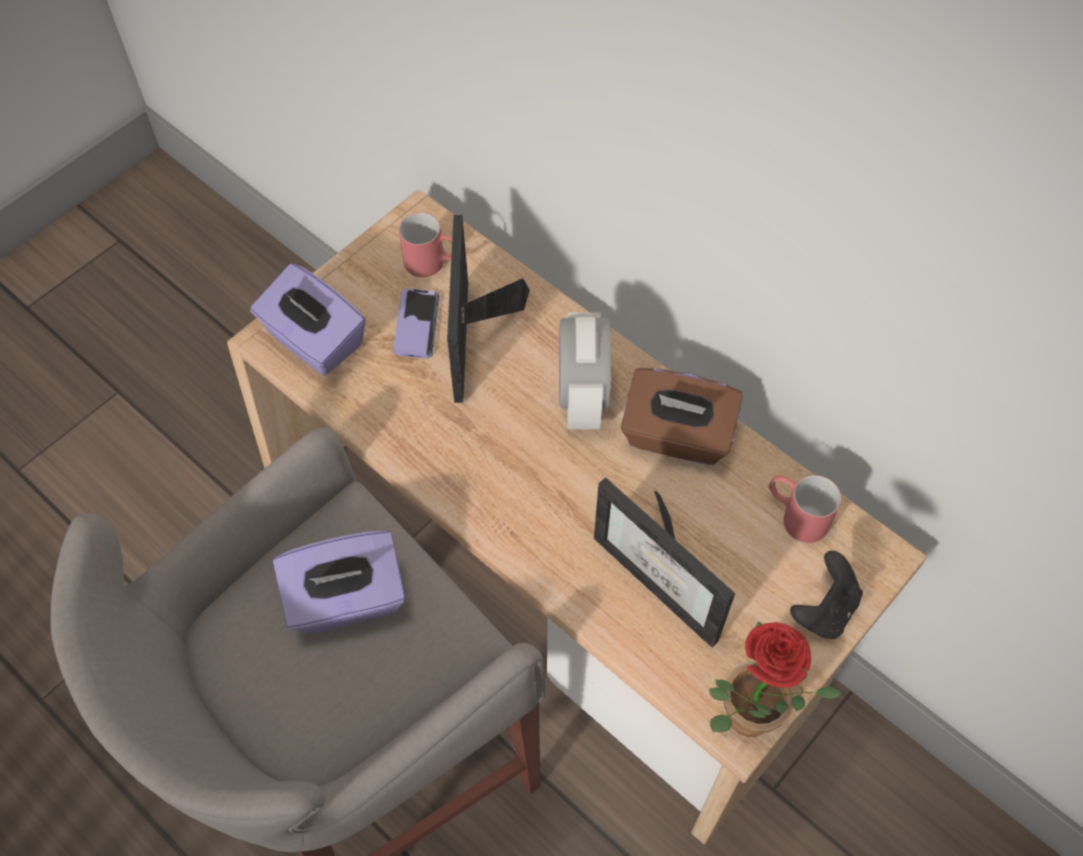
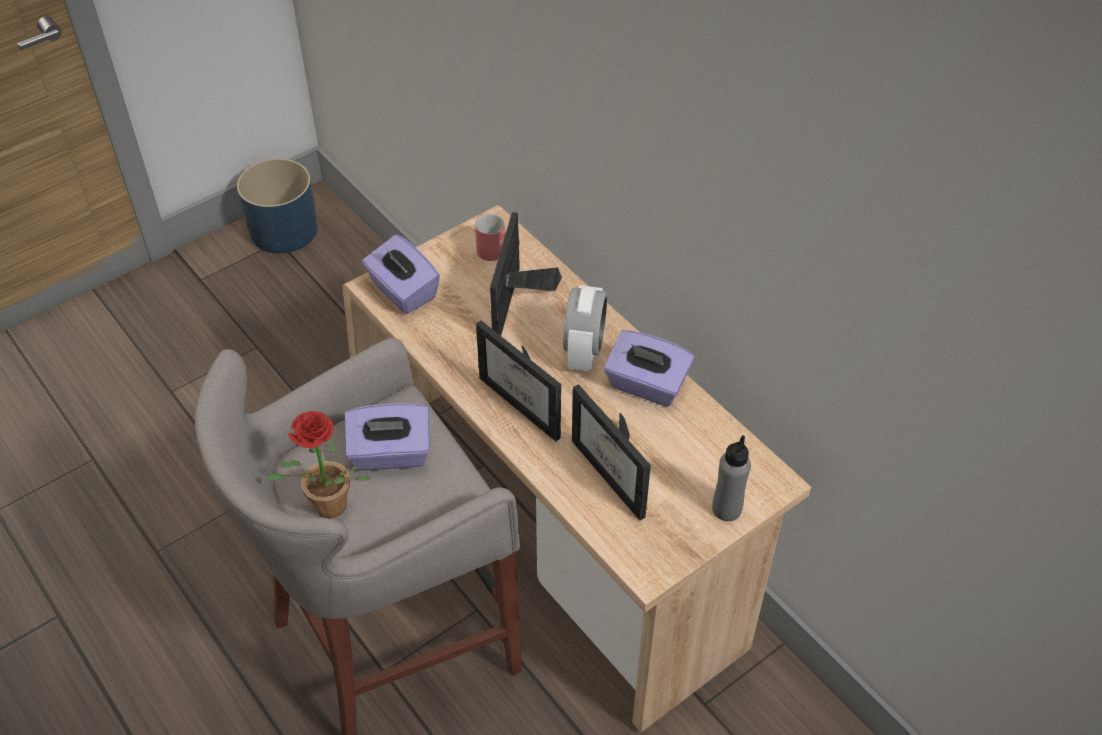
camera: 10 degrees right, 10 degrees down
(123, 223) = (284, 230): none -> blue planter
(417, 325) = (477, 290): phone -> none
(523, 488) = (529, 403): none -> picture frame
(676, 436) = (646, 385): brown tissue box -> purple tissue box
(745, 724) = (652, 571): potted plant -> potted plant (325, 510)
(795, 515) = (720, 447): red mug -> none
(824, 609) = (726, 509): black game controller -> grey bottle

